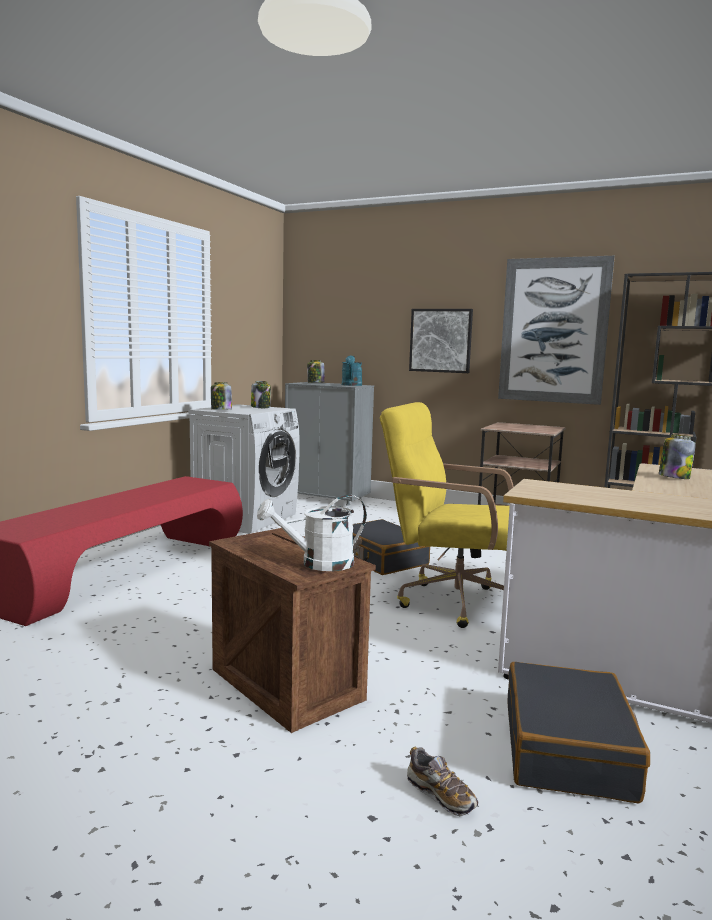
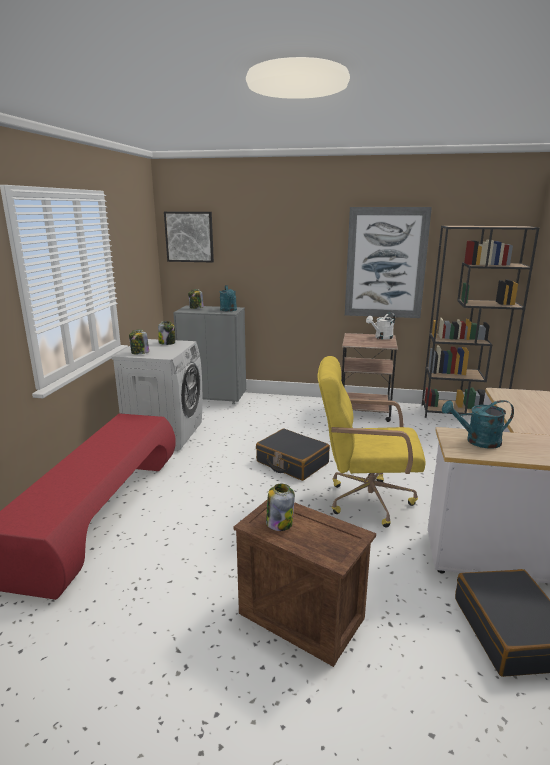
camera: 15 degrees left, 10 degrees up
(318, 564) = (337, 542): white watering can -> white watering can (381, 337)
(440, 340) = (297, 271): picture -> picture (189, 237)
(441, 795) = (461, 699): shoe -> none
(566, 490) = (477, 441): none -> turquoise watering can
(674, 477) = (522, 407): jar -> jar (279, 523)

